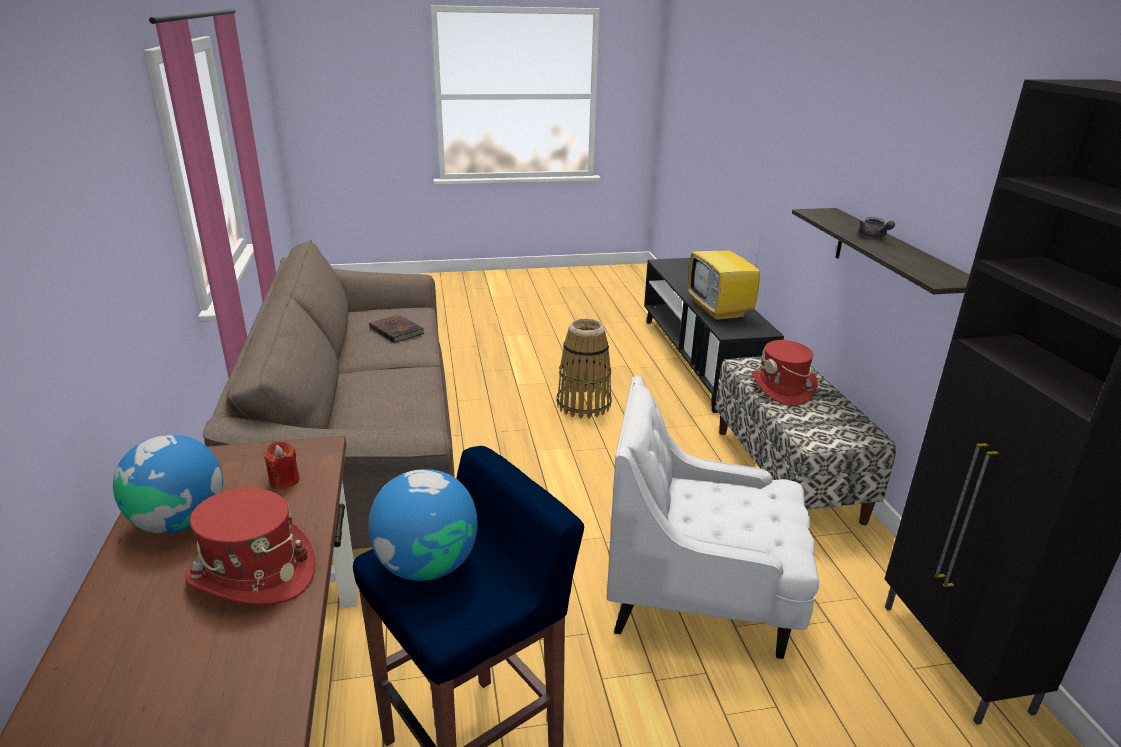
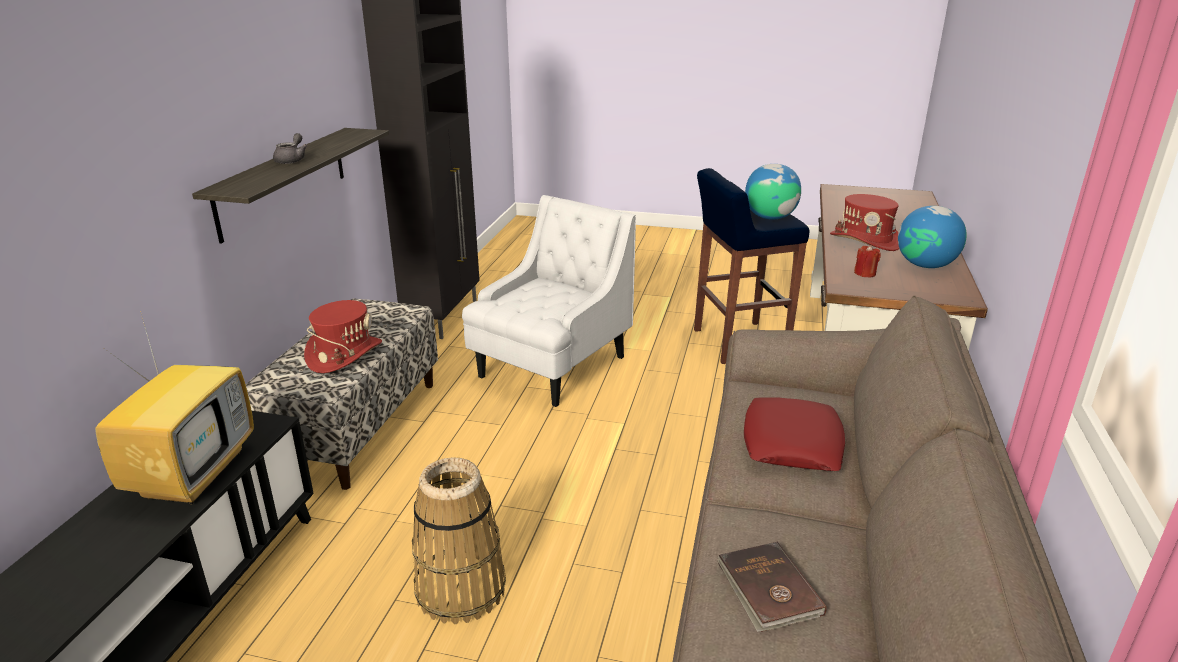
camera: 155 degrees left, 0 degrees up
(384, 394) = (792, 443): none -> red pillow
(701, 597) = (551, 368): white armchair -> white armchair turned 90 degrees counterclockwise

